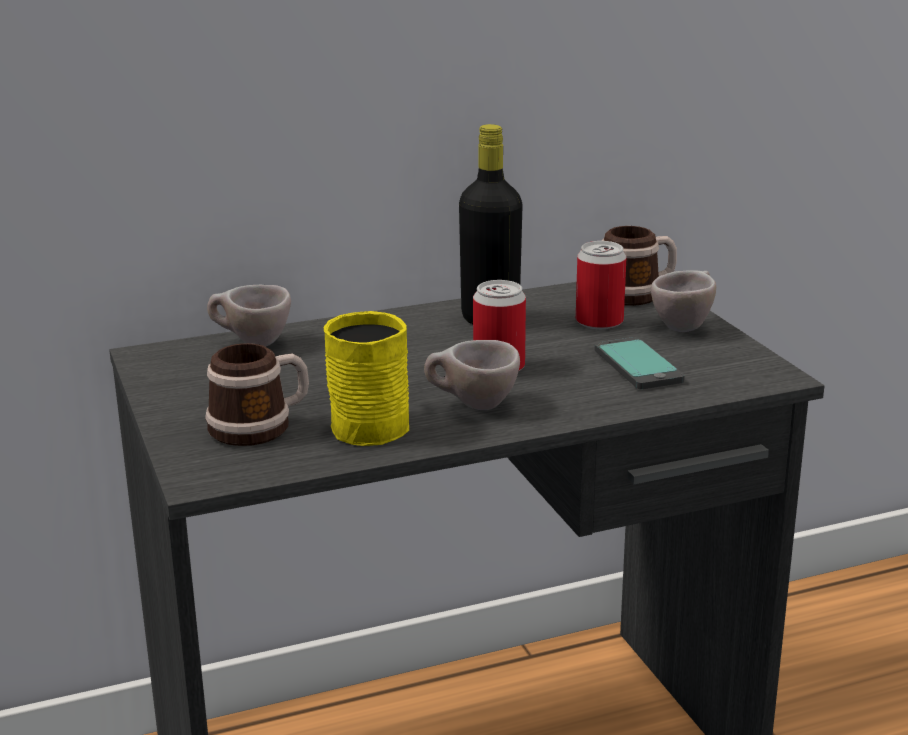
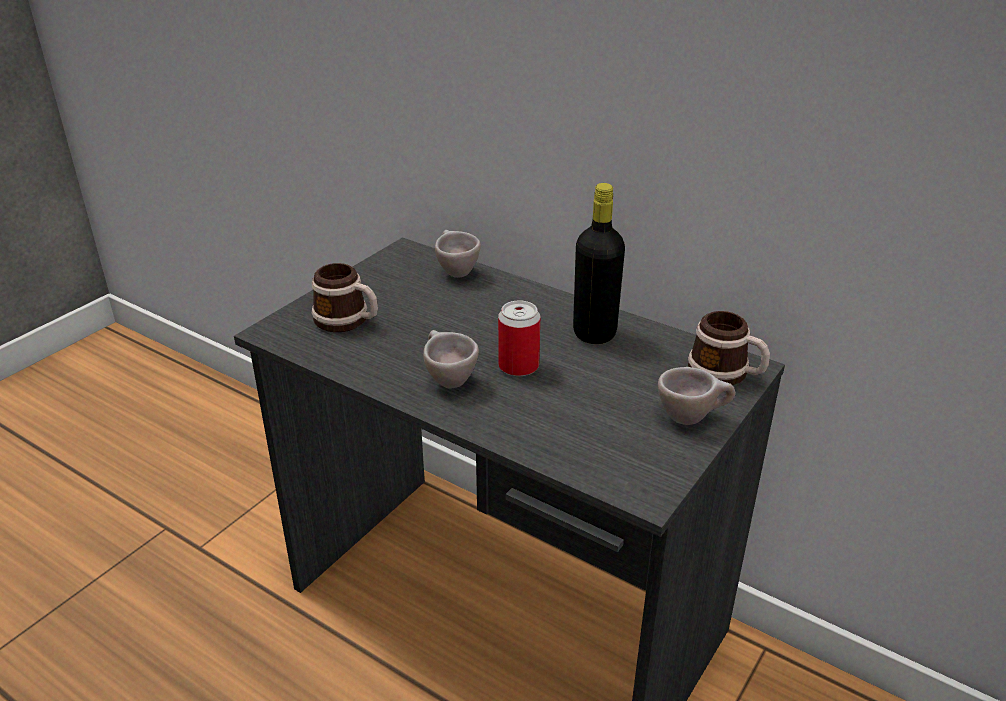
camera: 55 degrees right, 10 degrees up
(368, 421) = (387, 352): yellow mug -> none
(599, 322) = (648, 377): can -> none
(638, 365) = (588, 422): phone -> none

